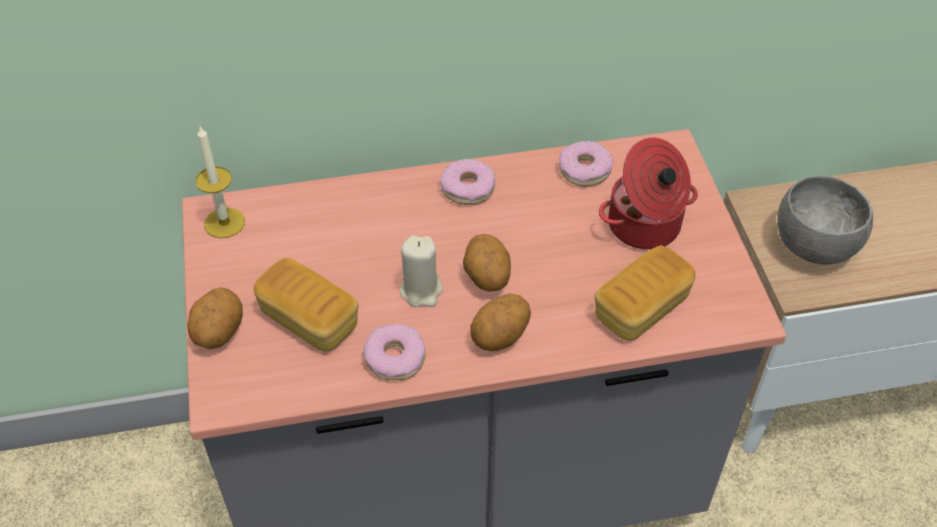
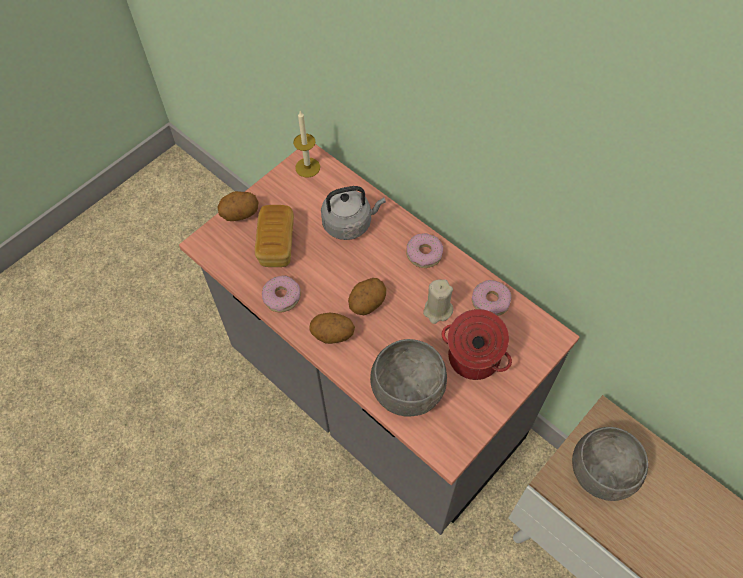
camera: 55 degrees right, 10 degrees up
(355, 230) = (350, 223): none -> grey kettle
(421, 291) = (334, 280): beige candle -> beige candle (437, 310)
(641, 308) = (408, 392): bread -> grey bowl

